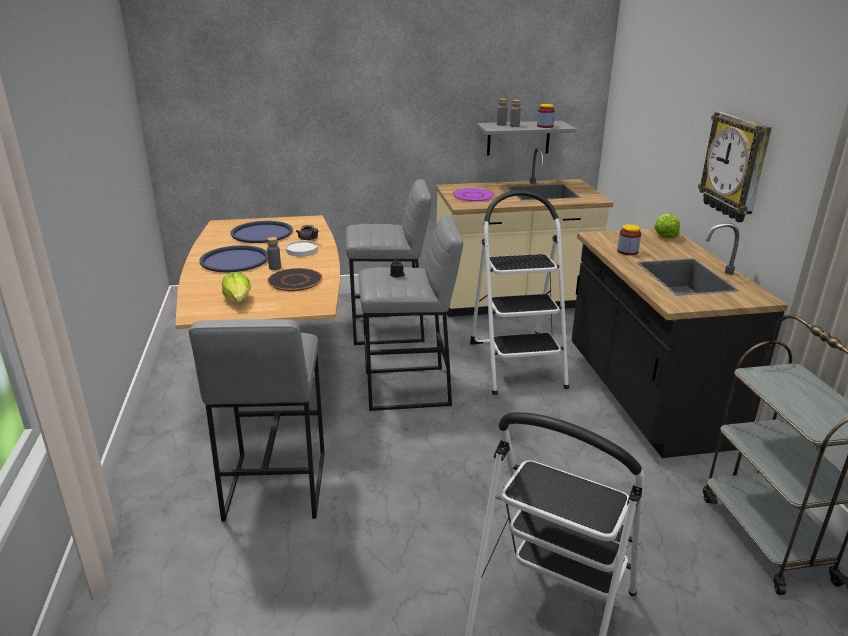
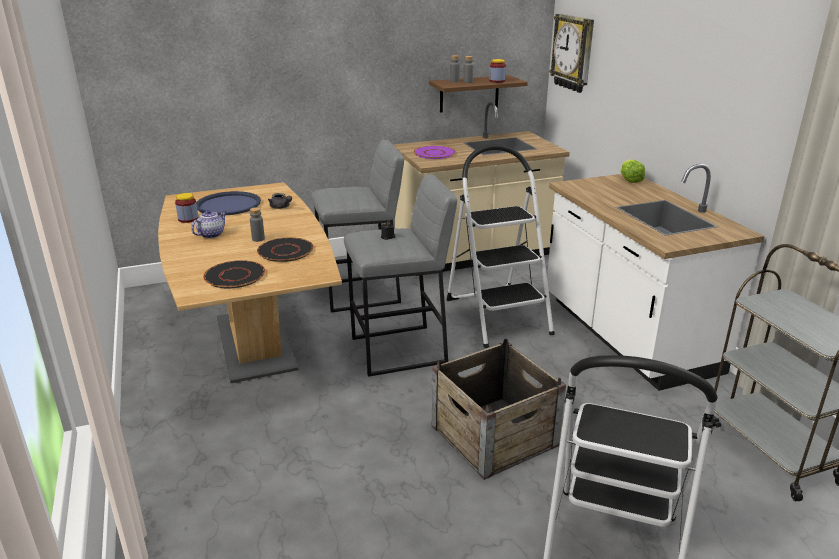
camera: 10 degrees left, 0 degrees up
(234, 260) = (211, 234): blue tray -> teapot
(238, 300) = (235, 275): lettuce -> black plate
(275, 486) = (297, 463): grey stool -> none
(301, 250) = (278, 219): white plate -> none
(474, 483) = (494, 435): none -> crate
(518, 138) = (469, 93): grey shelf -> brown shelf
(627, 251) = (603, 197): jar -> jar (188, 219)
(645, 397) = (626, 335): black counter -> white counter
(735, 167) = (699, 111): wall clock -> wall clock (573, 53)

